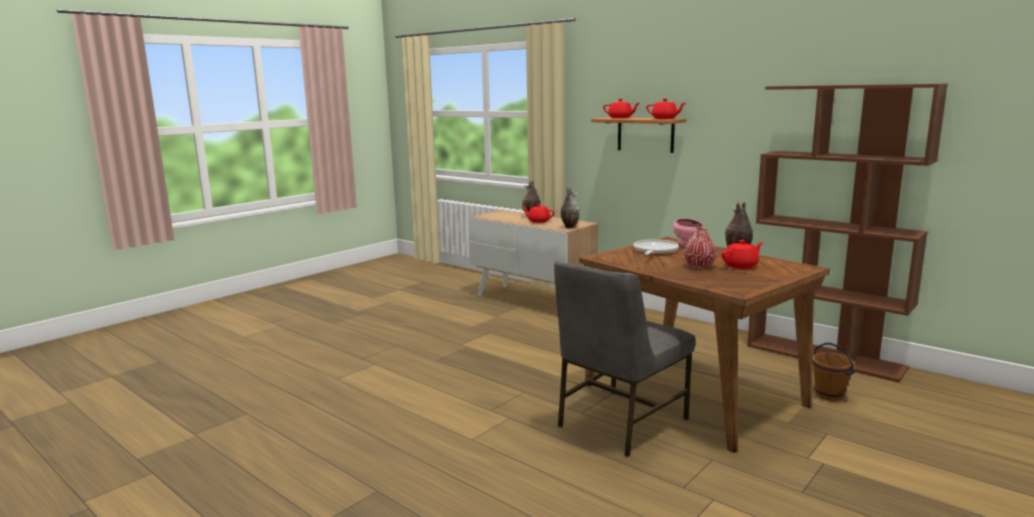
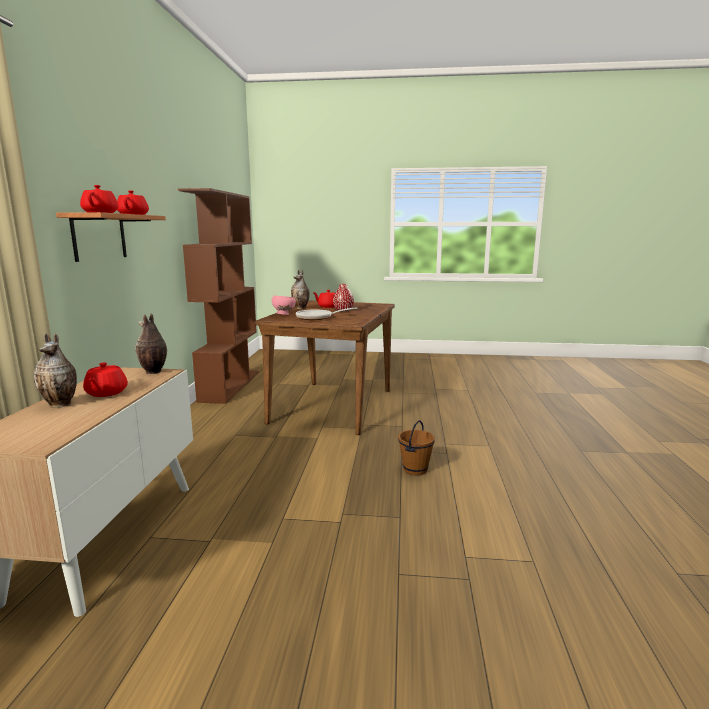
camera: 125 degrees left, 0 degrees up
(619, 422) = (398, 415): grey chair -> none
(829, 395) = (293, 381): brown bucket -> brown bucket (414, 469)

